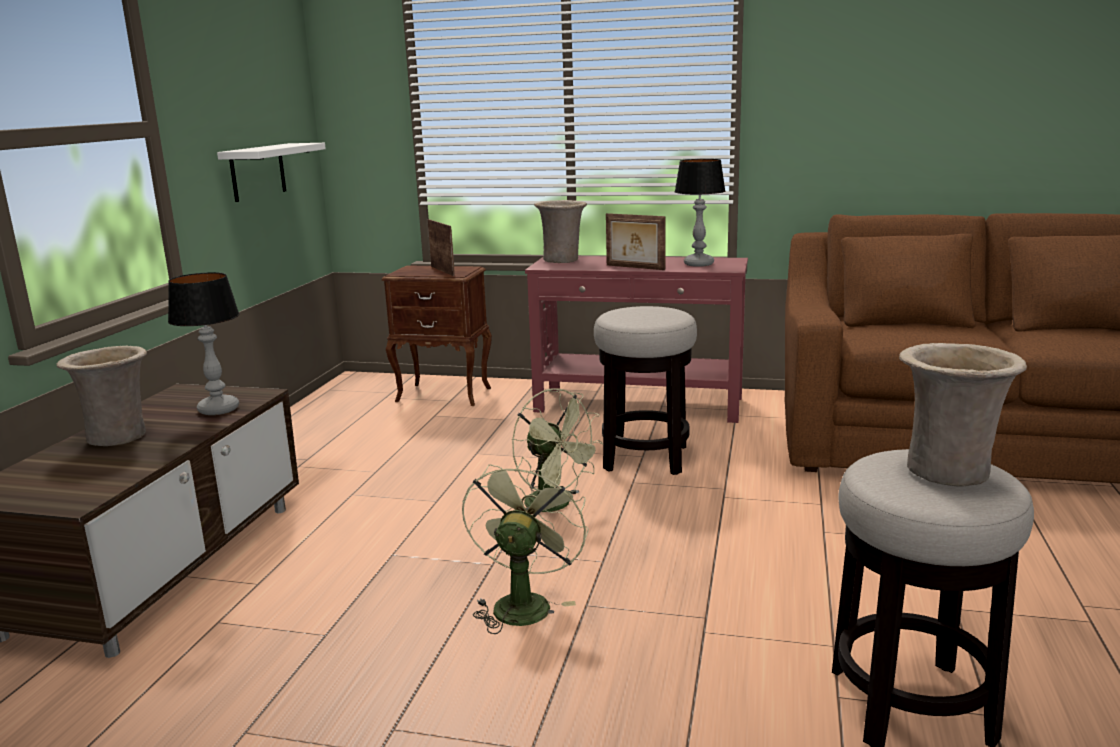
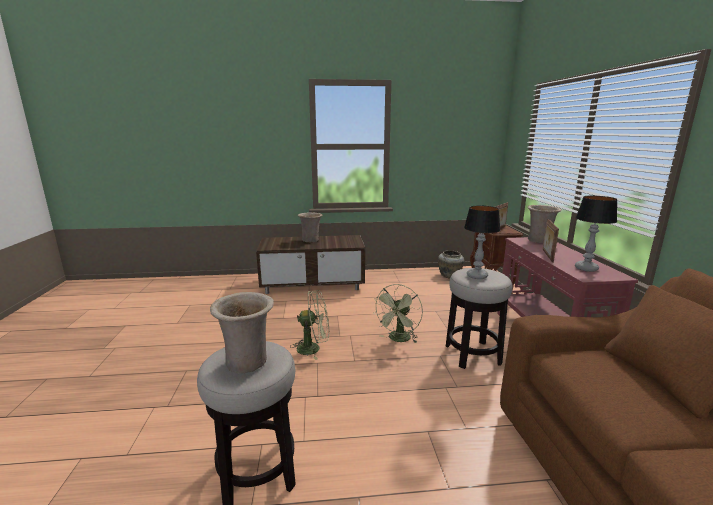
camera: 70 degrees right, 0 degrees up
(218, 410) = (339, 244): table lamp -> table lamp (476, 276)
(258, 172) = (448, 167): white shelf -> none
(345, 410) = (449, 276): none -> beige vase

